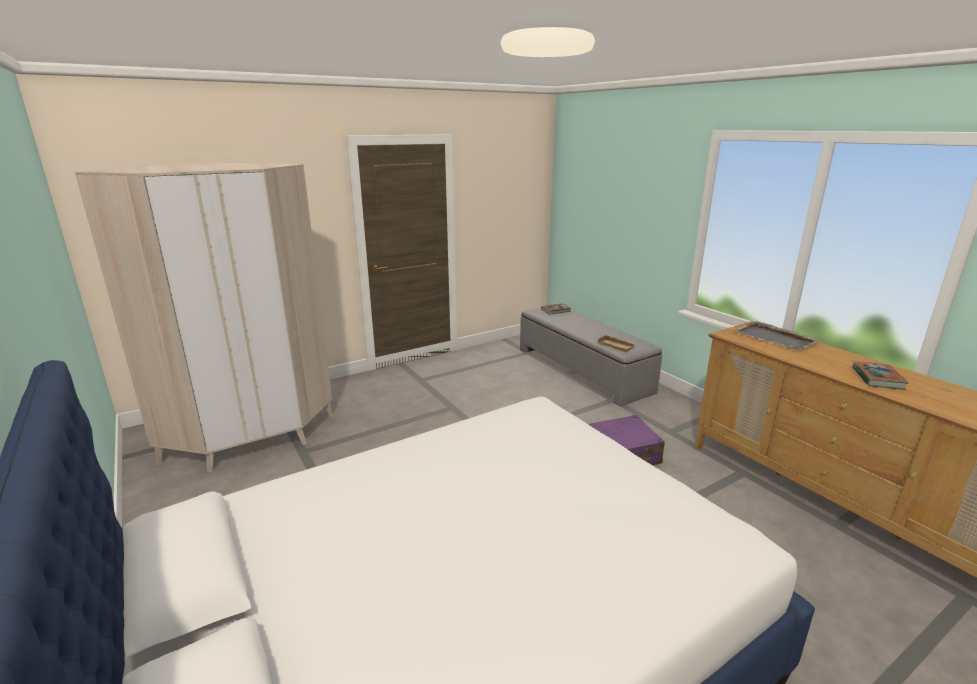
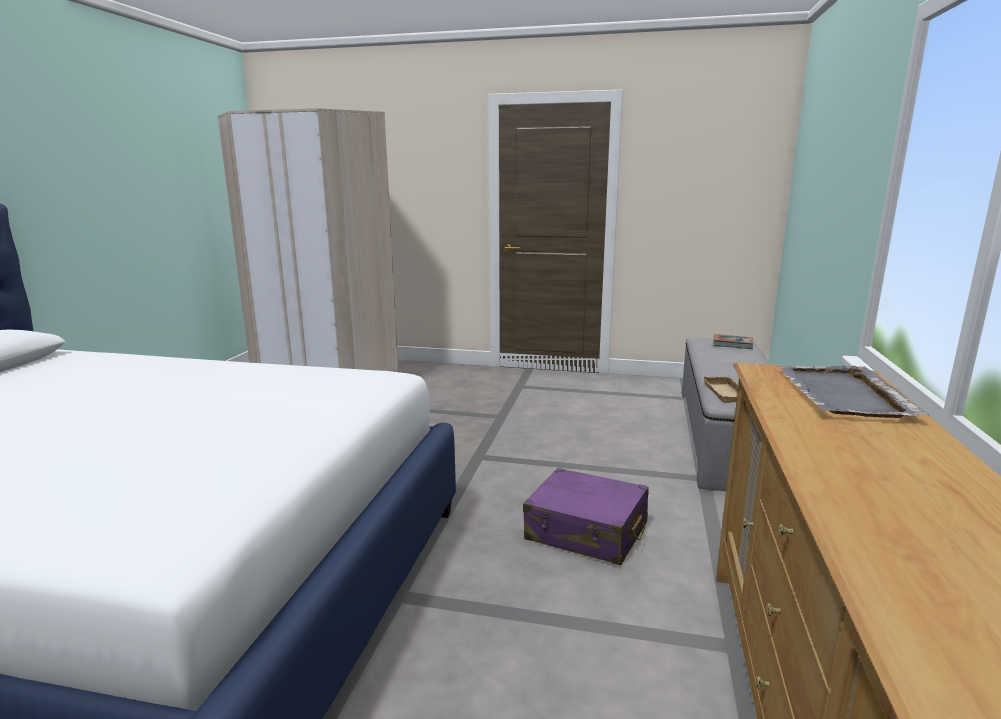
camera: 45 degrees right, 5 degrees down
(877, 378) = (885, 496): book -> none

